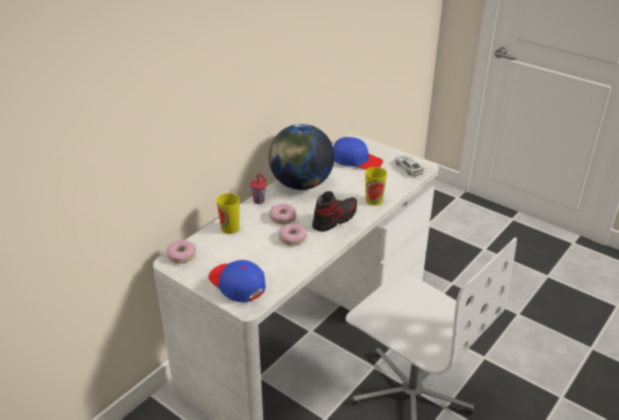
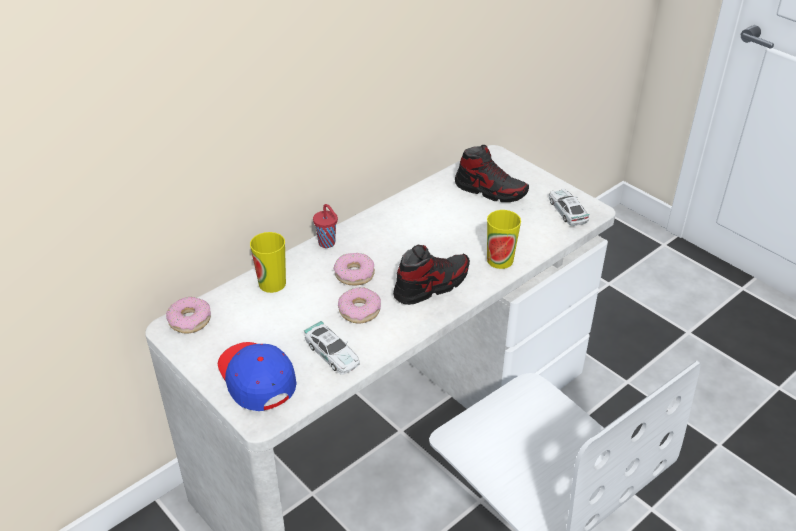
camera: 10 degrees right, 5 degrees up
(282, 265) = (332, 354): none -> toy car
(301, 184) = (396, 222): globe -> none
(356, 160) = (490, 190): blue cap -> shoe

